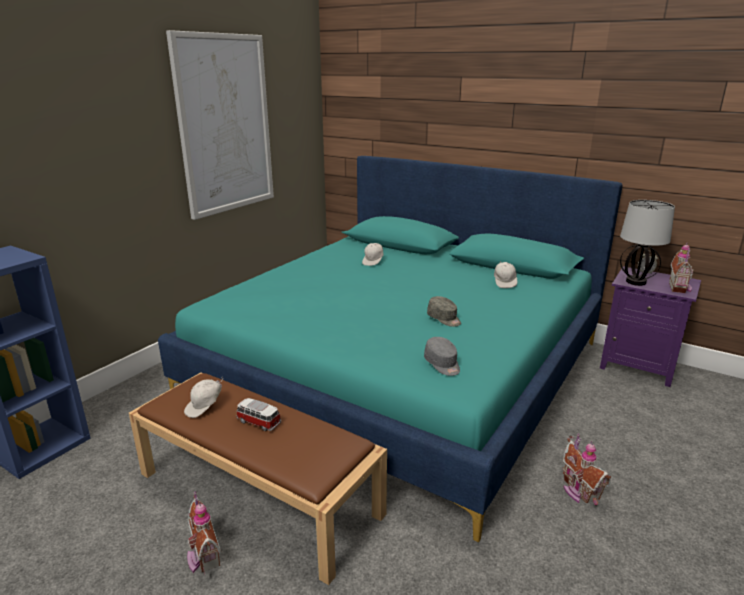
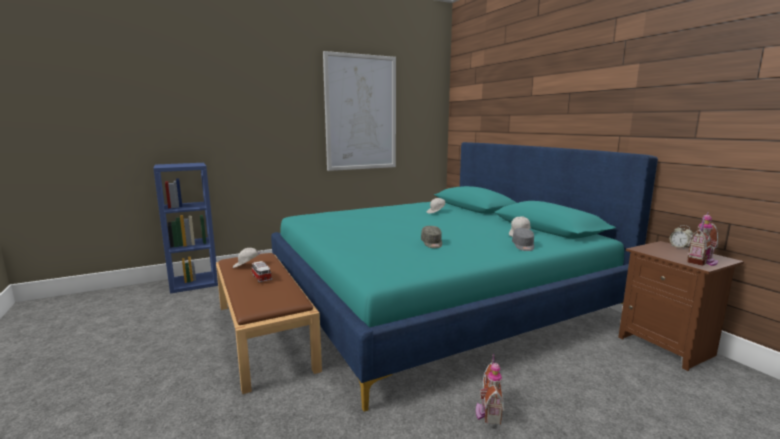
camera: 30 degrees right, 10 degrees down
(203, 556) = (200, 354): toy house -> none
(442, 364) = (387, 263): grey cap -> grey cap (523, 246)
(635, 282) = (654, 251): table lamp -> none
(638, 366) = (667, 346): purple nightstand -> brown nightstand

